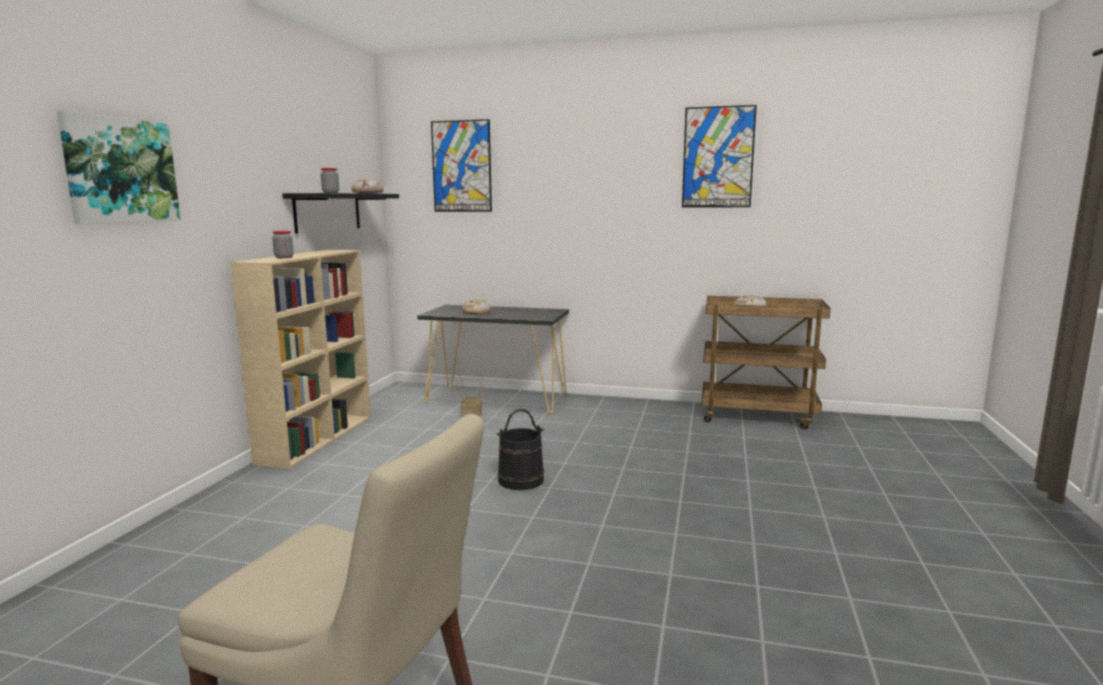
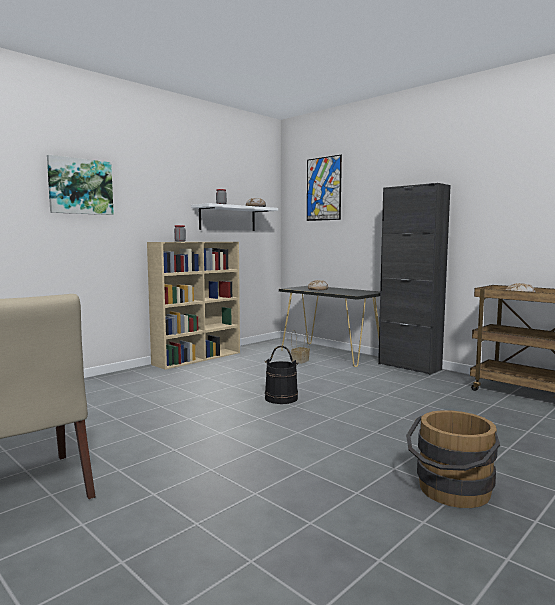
camera: 30 degrees right, 5 degrees down
(328, 212) = (227, 218): black shelf -> white shelf
(608, 402) = (409, 366): none -> black cabinet
(718, 157) = (505, 167): picture -> none
(831, 555) = (451, 492): none -> brown bucket

